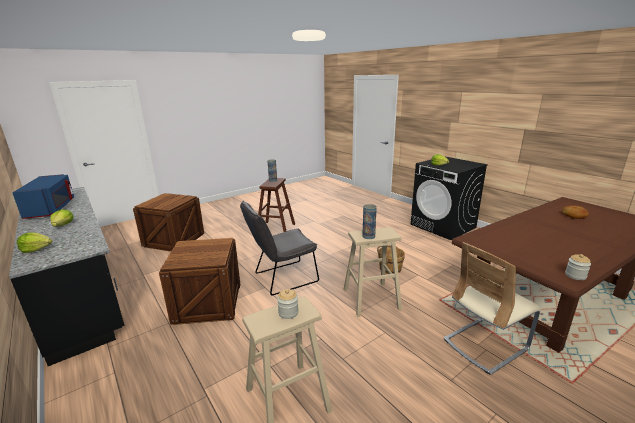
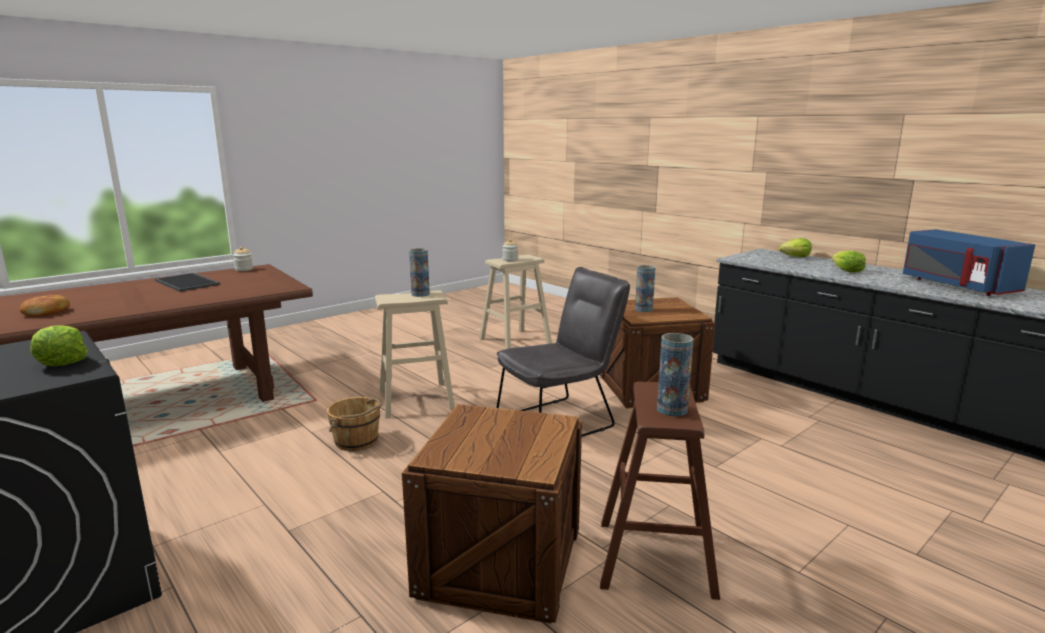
camera: 175 degrees right, 5 degrees down
(174, 240) = (908, 499): crate -> crate (500, 565)
(209, 251) = (643, 309): none -> vase
(485, 344) = (310, 368): beige chair -> none
(570, 248) = (188, 282): none -> tray

